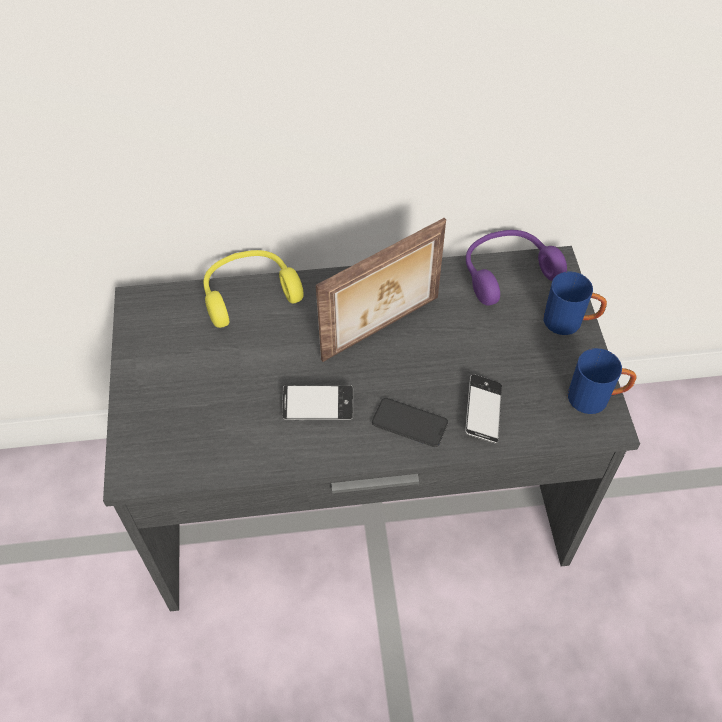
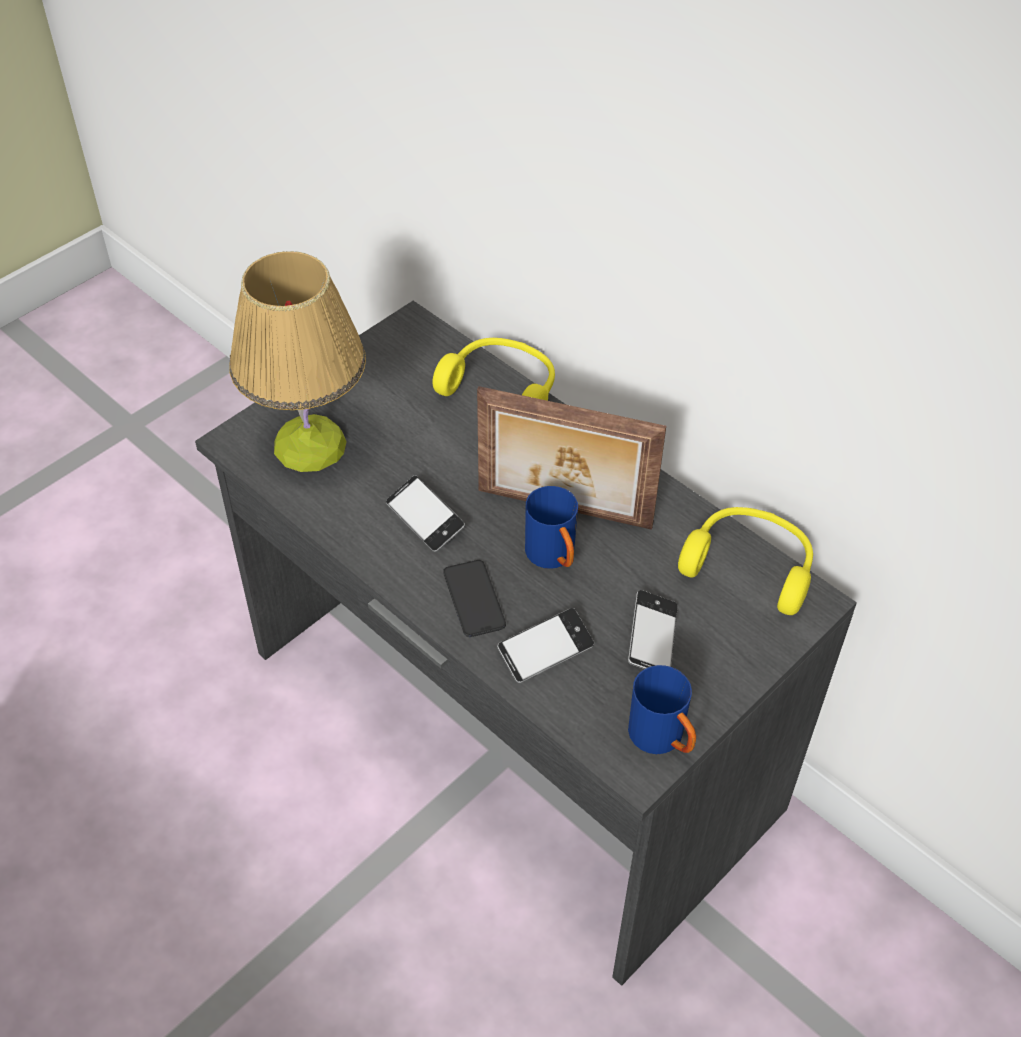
camera: 50 degrees right, 5 degrees down
(185, 431) = (310, 445): none -> table lamp
(506, 272) = (750, 566): purple headphones -> yellow headphones
(518, 352) = (652, 638): none -> phone
(570, 322) = (742, 660): blue mug -> blue mug (554, 558)

